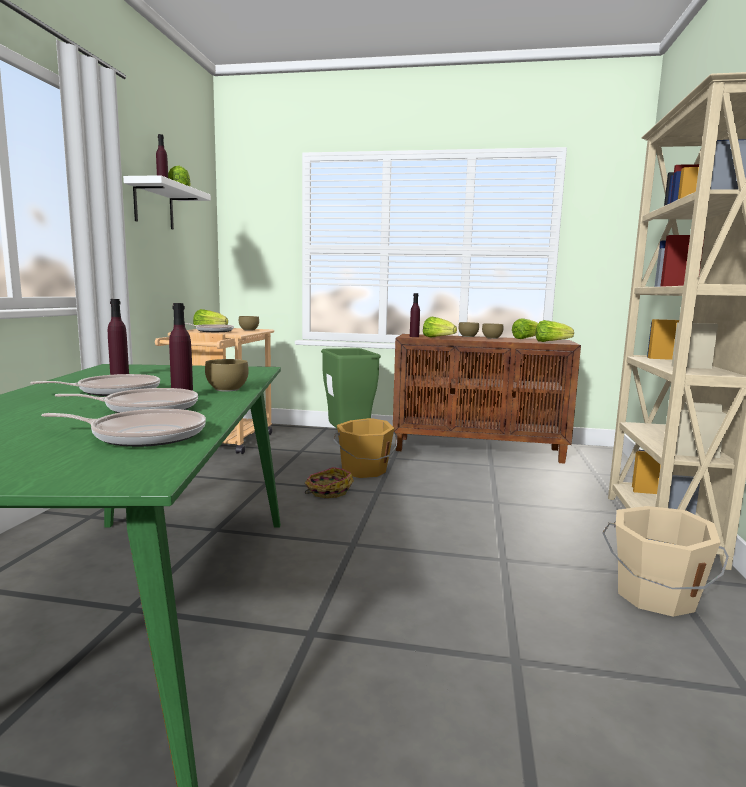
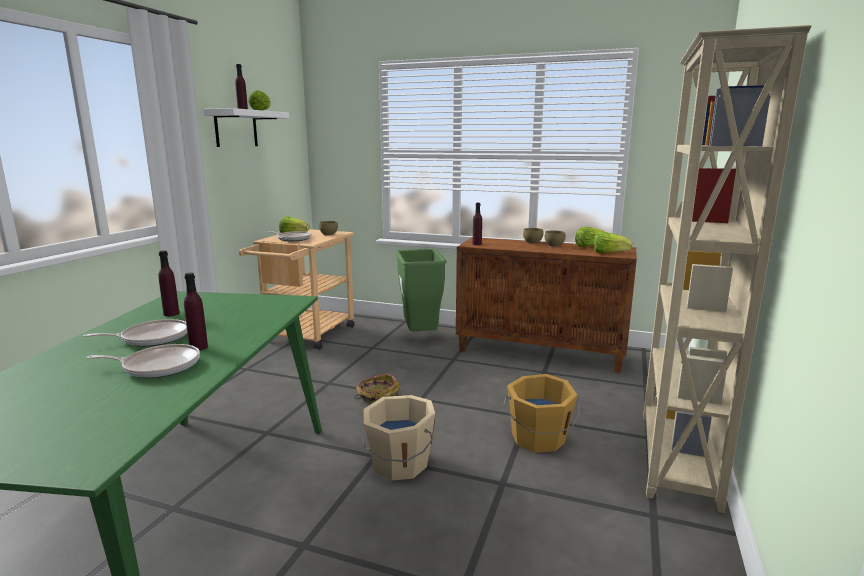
camera: 10 degrees right, 5 degrees up
(144, 435) = (129, 407): frying pan -> none
(228, 389) = (243, 336): brown bowl -> none
(364, 471) = (420, 373): orange bucket -> orange bucket (538, 439)
(438, 338) = (498, 246): lettuce -> none
(655, 596) = (628, 536): beige bucket -> beige bucket (399, 464)

